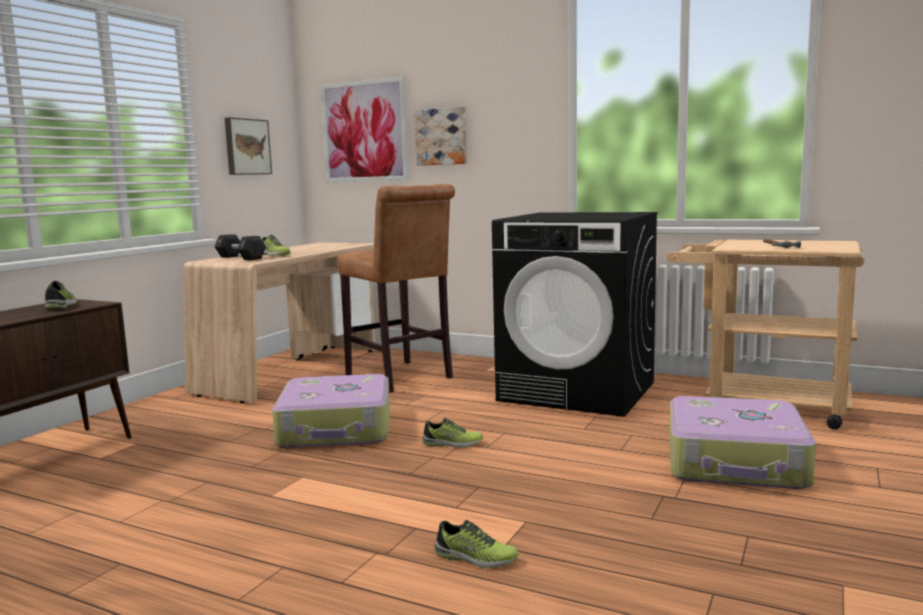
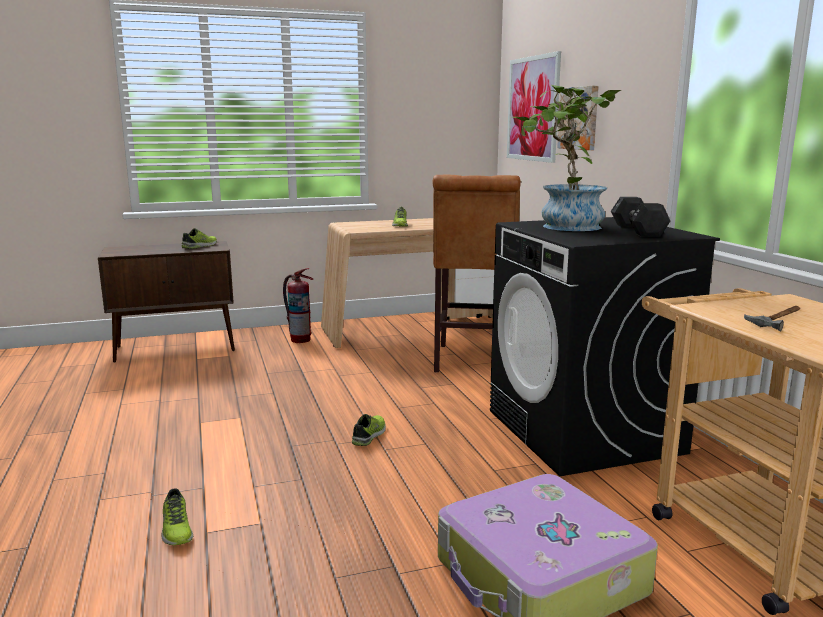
camera: 45 degrees right, 5 degrees up
(187, 408) = (300, 339): none -> fire extinguisher
(240, 258) = (369, 224): black dumbbell -> black dumbbell (637, 231)
(246, 147) = (426, 123): picture -> none
(337, 429) = (336, 389): suitcase -> none
(452, 444) = (370, 435): shoe -> shoe turned 120 degrees counterclockwise
(550, 216) = (563, 227): none -> potted plant

